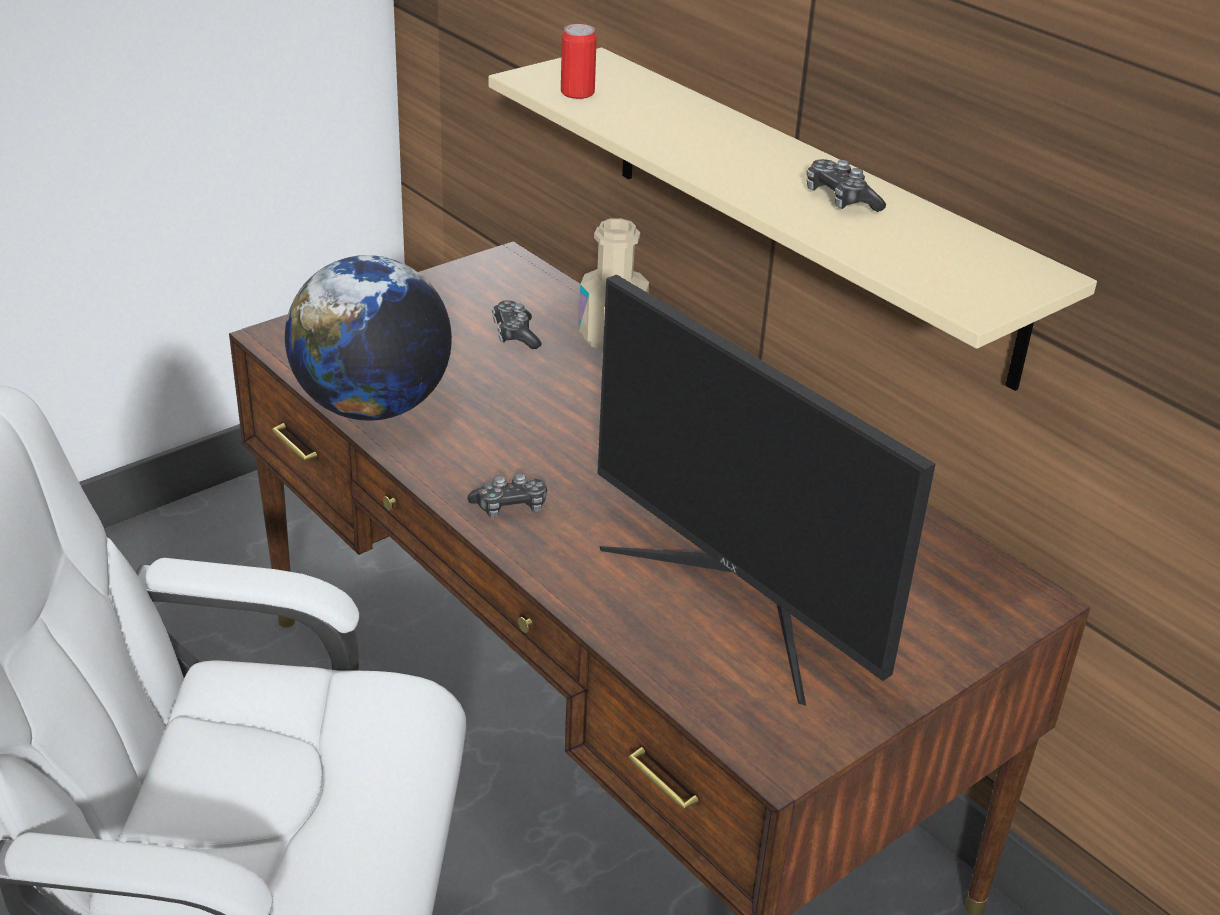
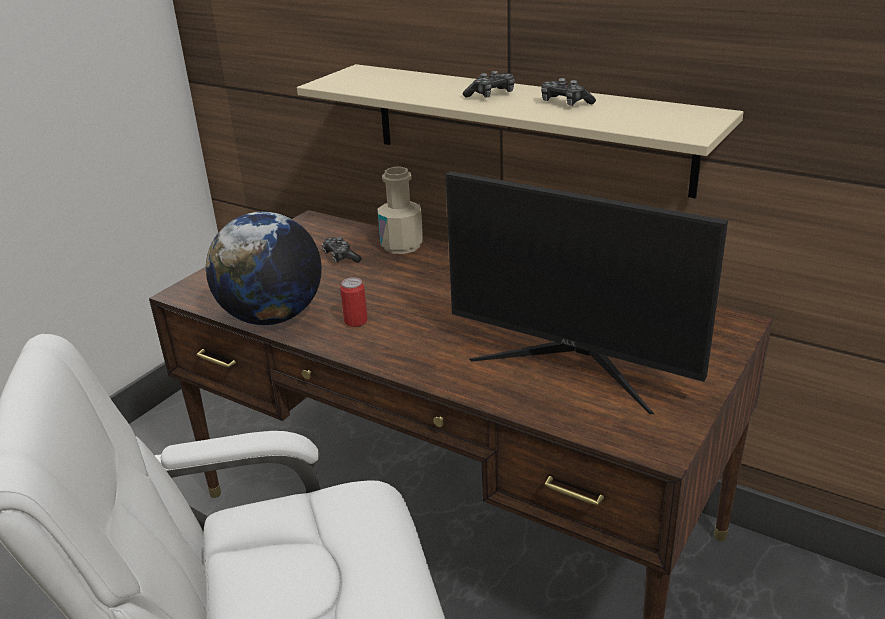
camera: 15 degrees left, 5 degrees down
(510, 507) = (398, 351): game controller -> game controller (491, 95)
(577, 93) = (360, 85): can -> can (356, 321)

